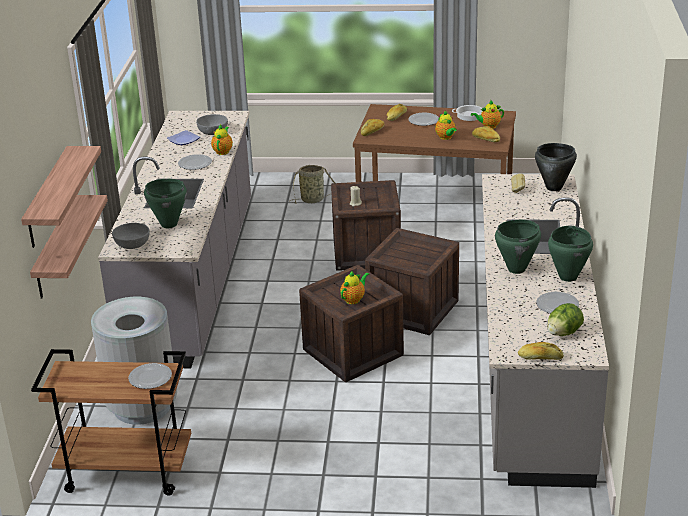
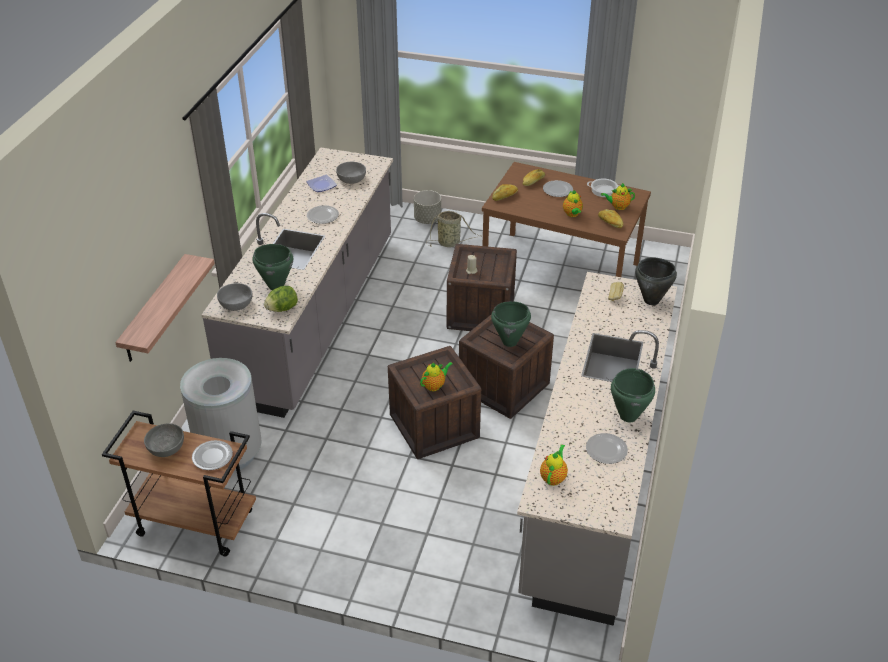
camera: 10 degrees right, 10 degrees up
(48, 198) = (146, 267): shelf -> none
(97, 378) = (166, 448): none -> grey bowl
(223, 151) = (353, 204): teapot -> teapot (553, 477)
(282, 183) = (427, 219): none -> grey planter
(517, 269) = (582, 397): green cooking pot -> green cooking pot (510, 342)
(540, 358) = (568, 513): bread -> none
(563, 333) = (601, 486): lettuce -> lettuce (282, 309)

